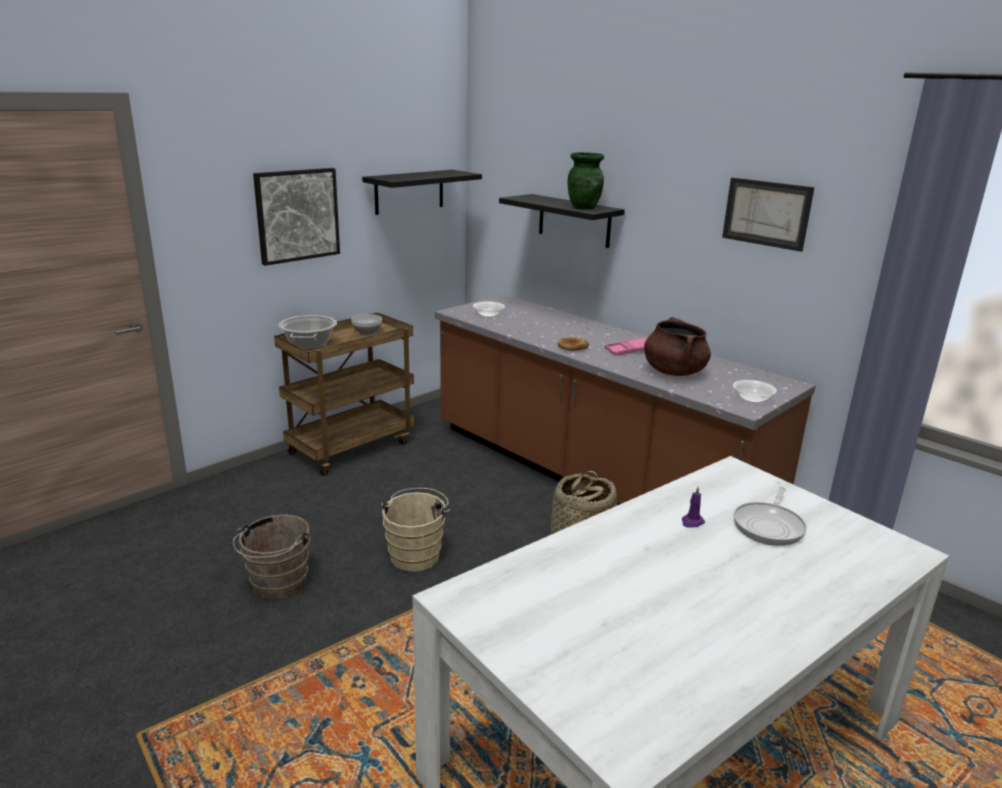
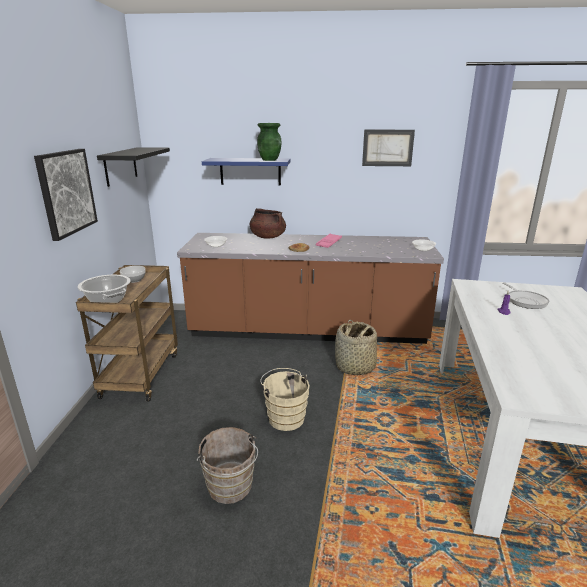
camera: 40 degrees left, 0 degrees up
(574, 221) = (250, 171): black shelf -> blue shelf
(674, 372) = (369, 247): brown cooking pot -> brown cooking pot (267, 237)

